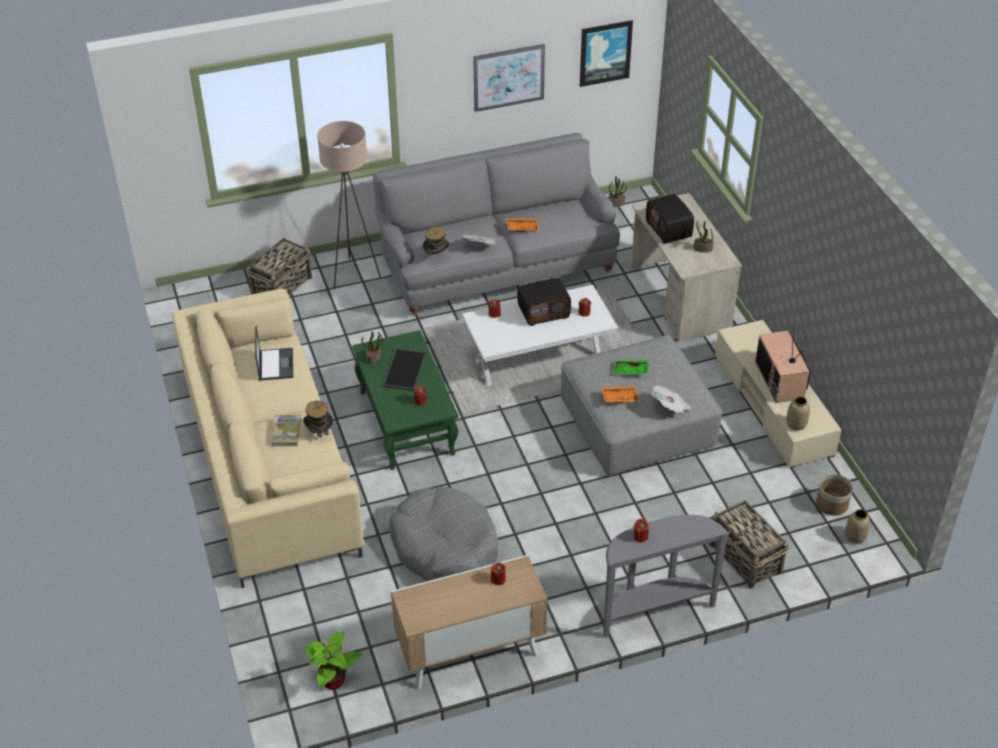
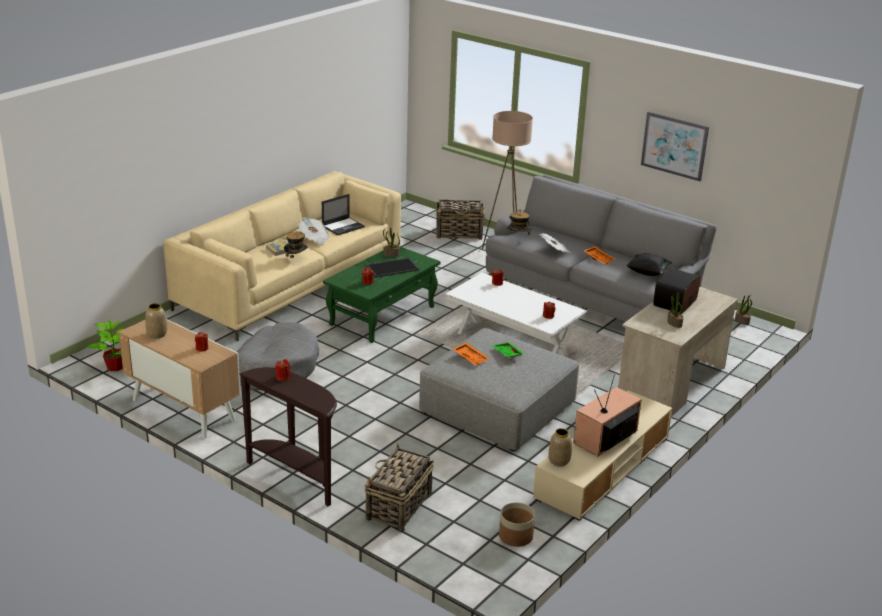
camera: 55 degrees right, 15 degrees down
(543, 311) = (526, 300): radio -> none
(573, 214) = (647, 272): none -> black pillow
(605, 52) = (763, 162): picture -> none
(653, 610) = (296, 477): grey console table -> brown console table
(670, 407) = (488, 383): newspaper -> newspaper (314, 239)
(855, 537) = (488, 562): vase -> vase (157, 334)

